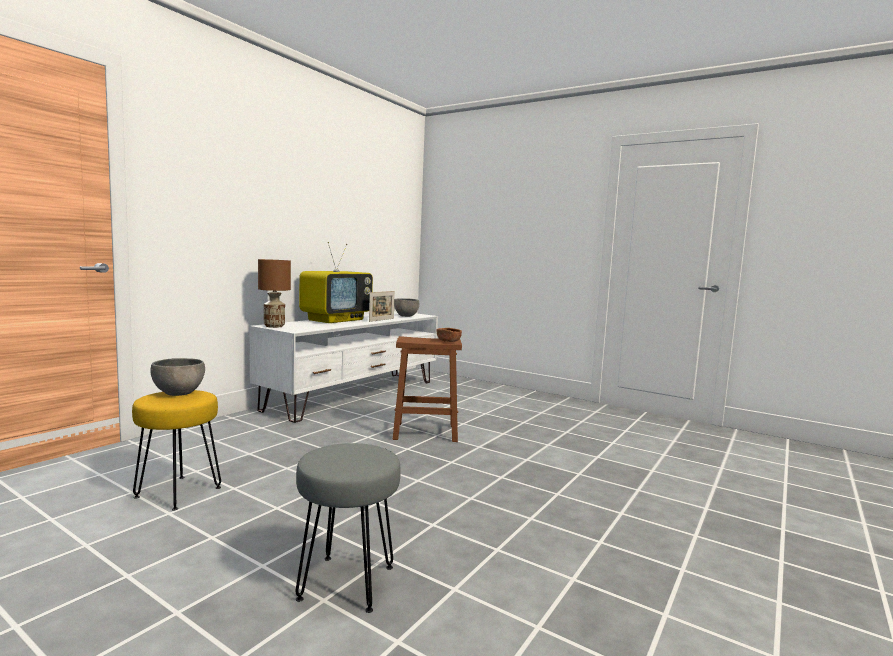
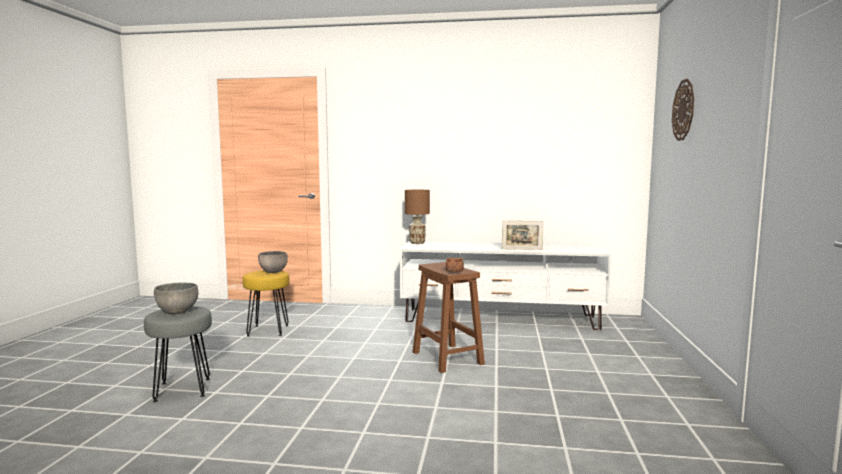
camera: 65 degrees right, 0 degrees up
(336, 320) = (486, 244): television -> none
(406, 316) = (571, 249): grey bowl -> grey bowl (177, 312)
(487, 202) = (683, 110): none -> wall clock

